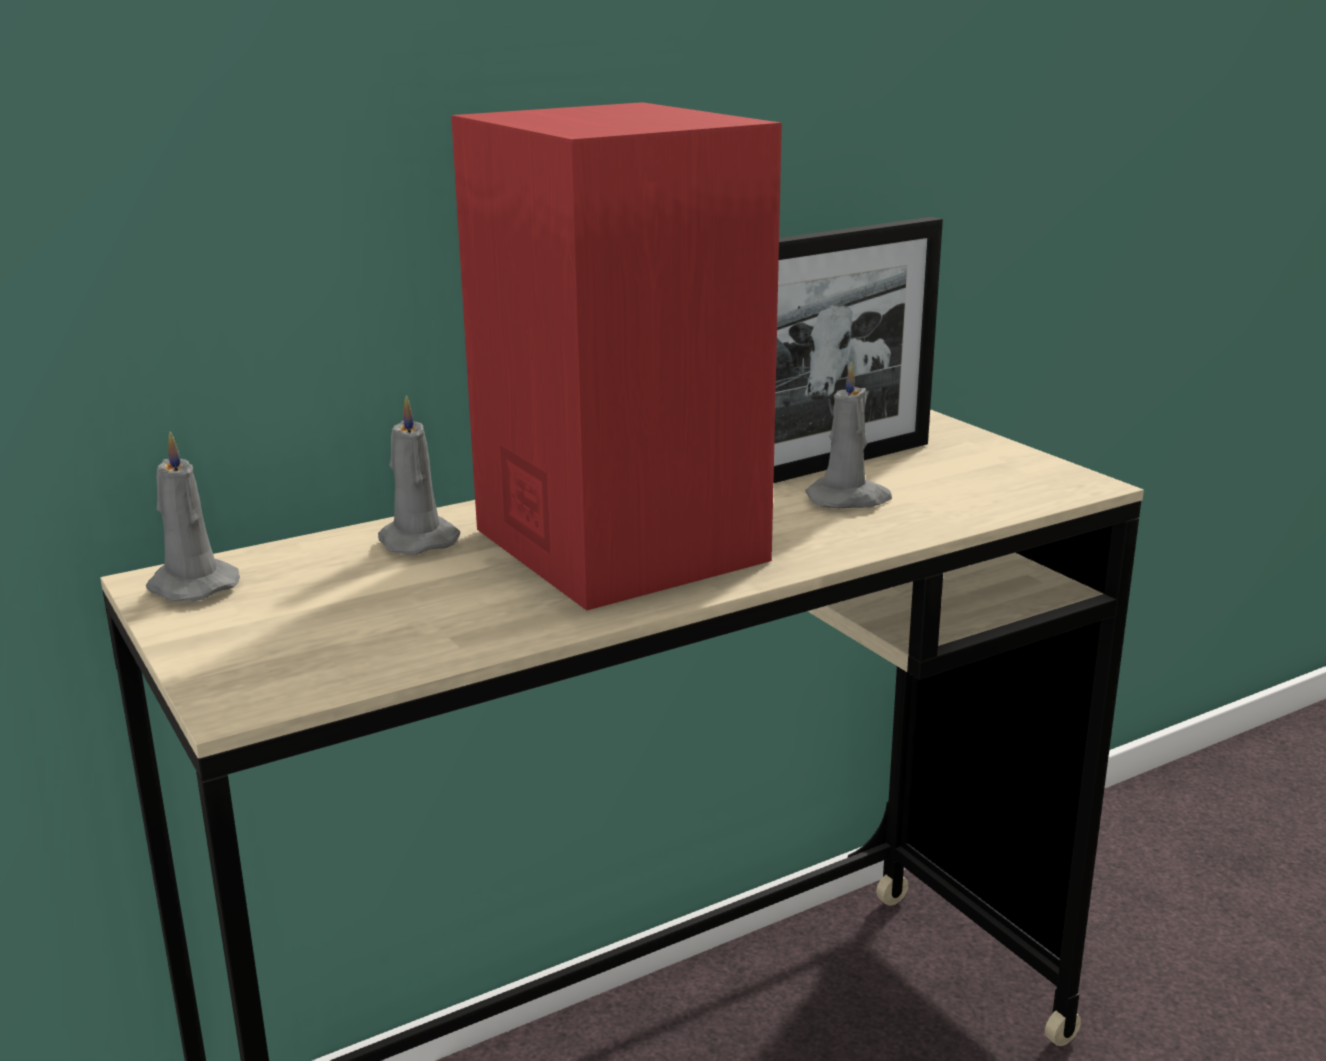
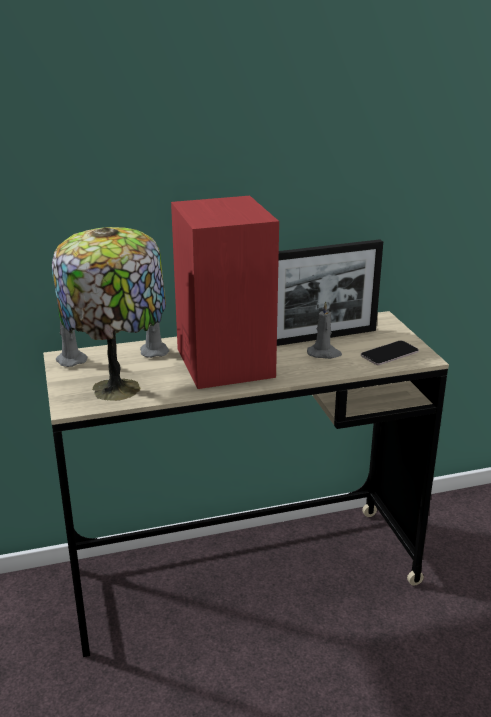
camera: 15 degrees right, 5 degrees up
(365, 632) = (119, 387): none -> table lamp
(998, 484) = (389, 354): none -> phone

